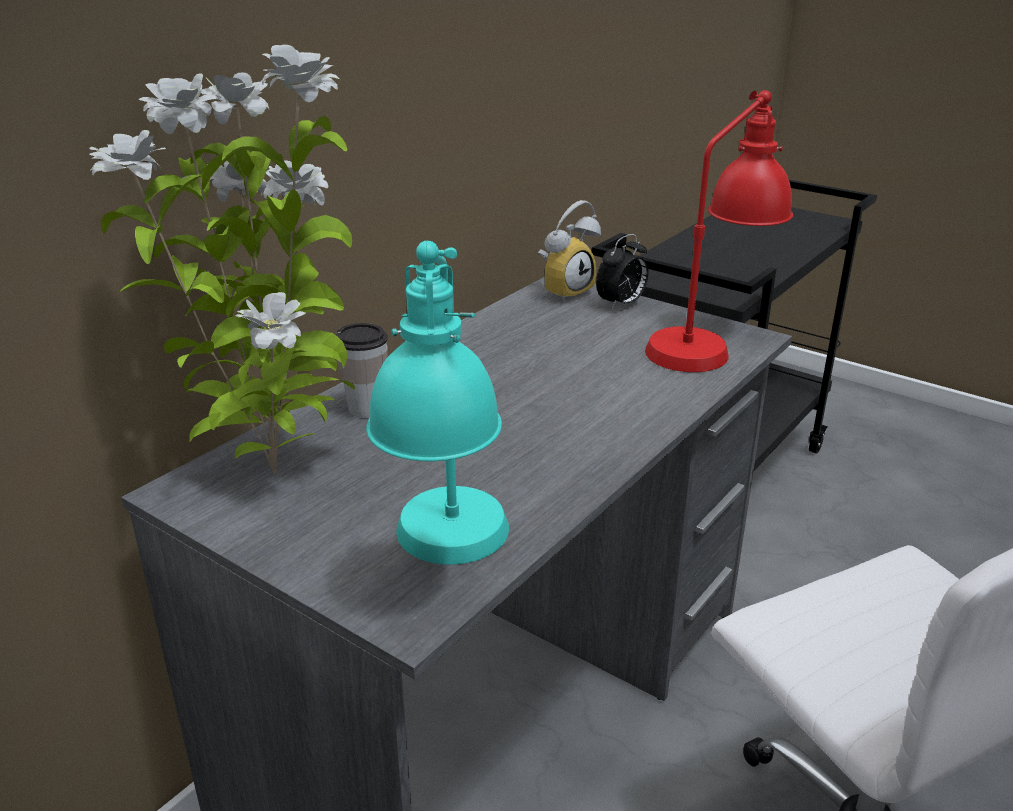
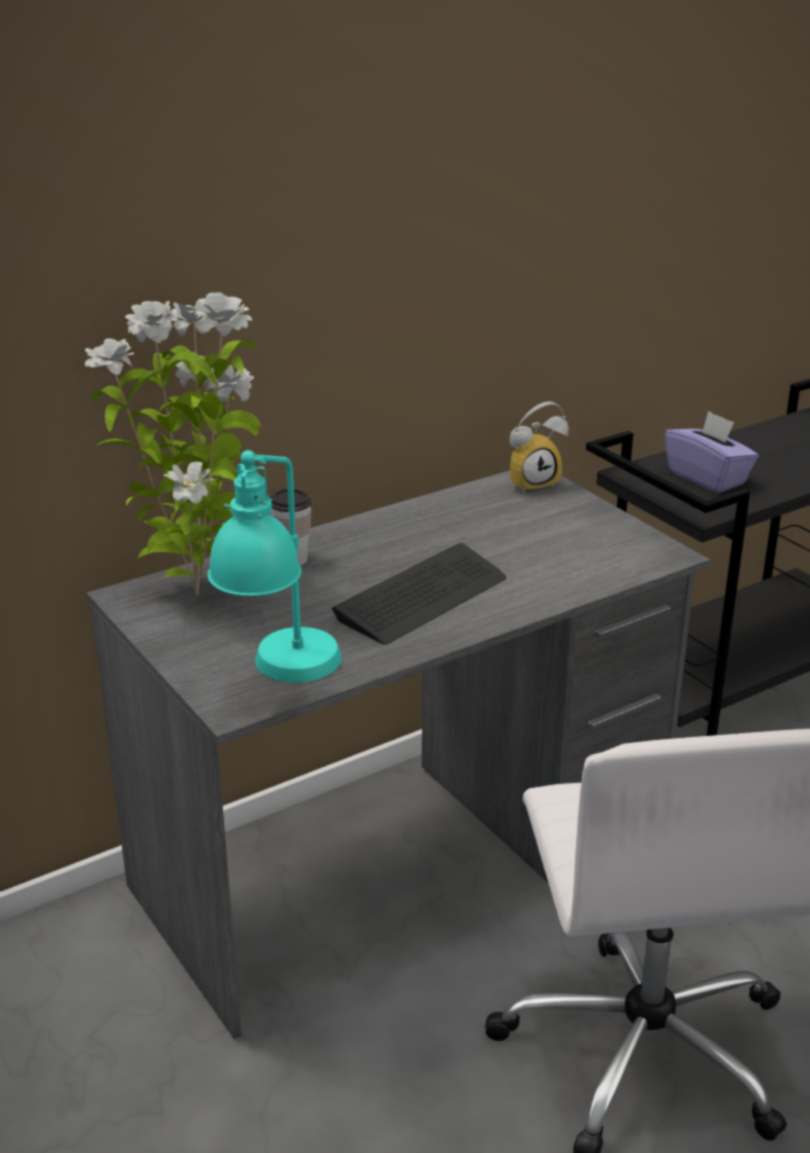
camera: 20 degrees right, 0 degrees up
(544, 425) = (421, 597): none -> keyboard
(621, 304) = (574, 504): alarm clock -> none
(706, 267) = (707, 478): none -> purple tissue box
(710, 343) = (624, 553): red table lamp -> none

